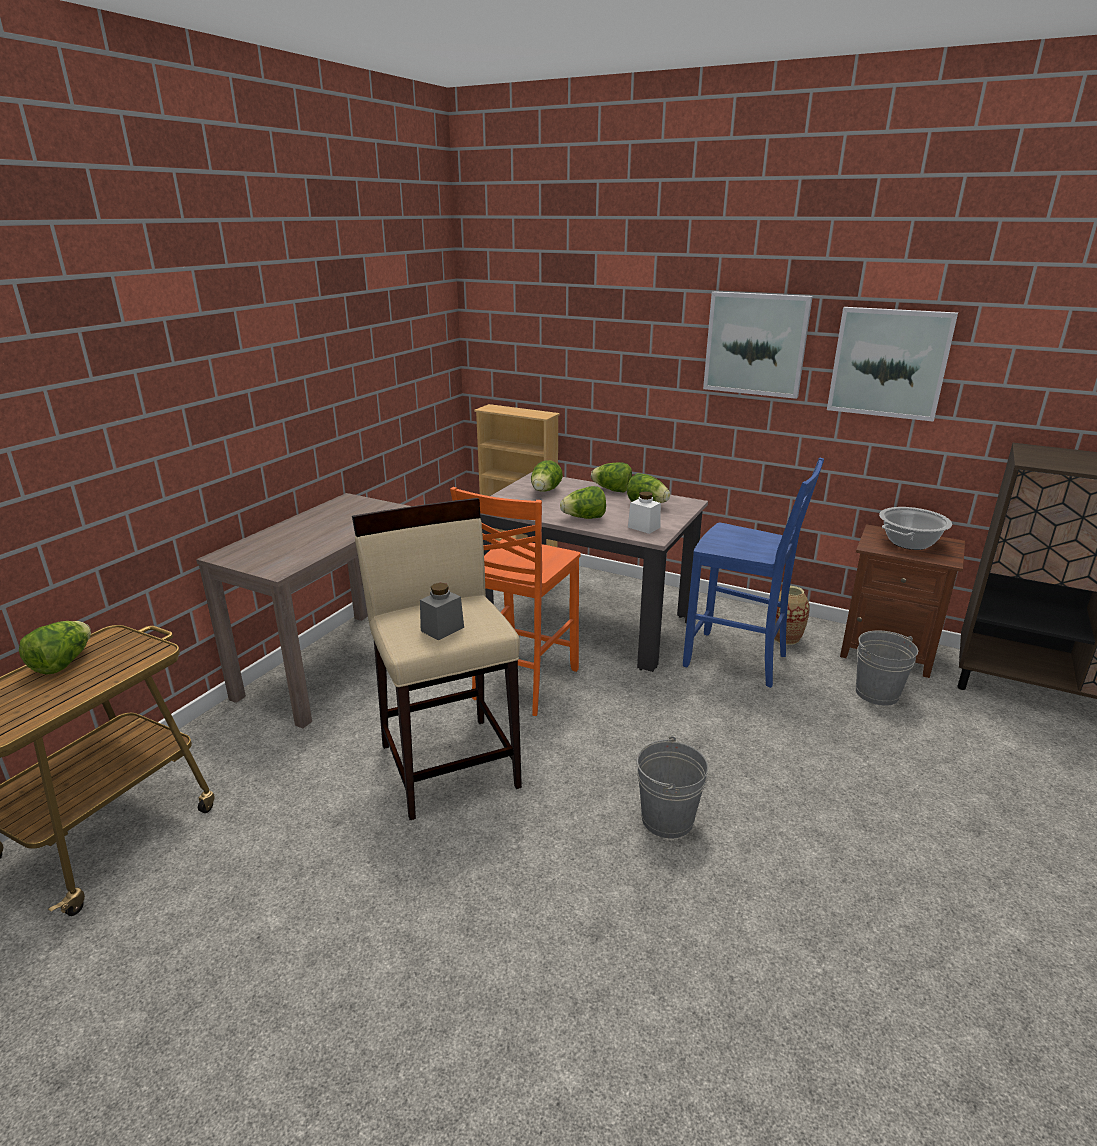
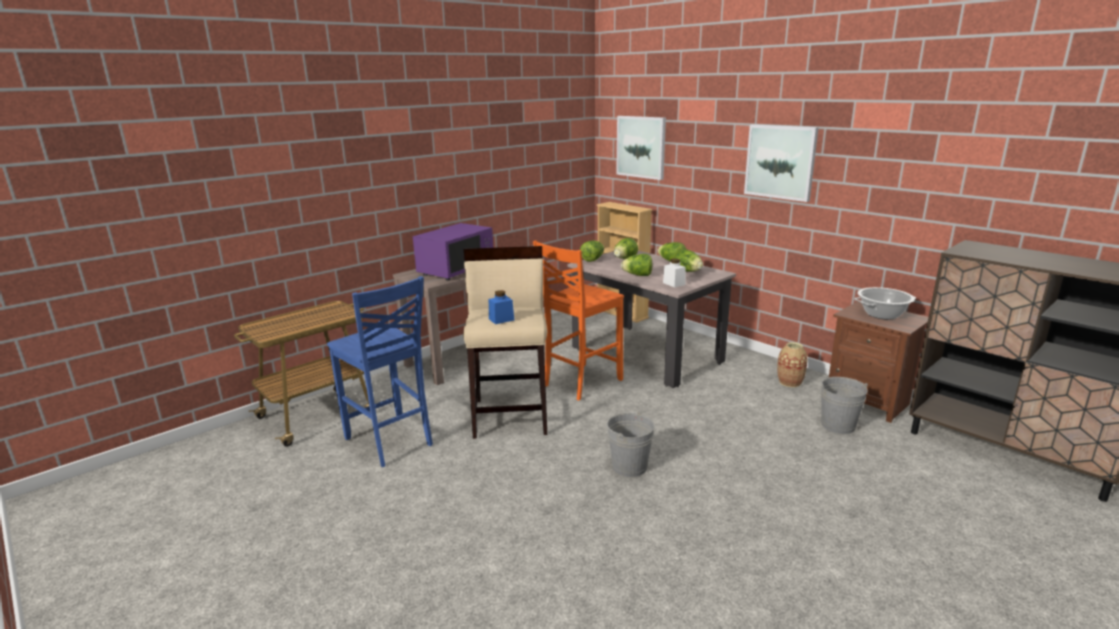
camera: 20 degrees right, 5 degrees down
(63, 663) = (306, 314): lettuce -> lettuce (593, 259)
(304, 538) = (456, 270): none -> purple microwave
(442, 629) = (501, 319): grey jar -> blue jar
(737, 661) = (741, 391): blue chair -> blue chair (390, 442)
(889, 363) = (873, 177): picture -> picture (641, 147)

